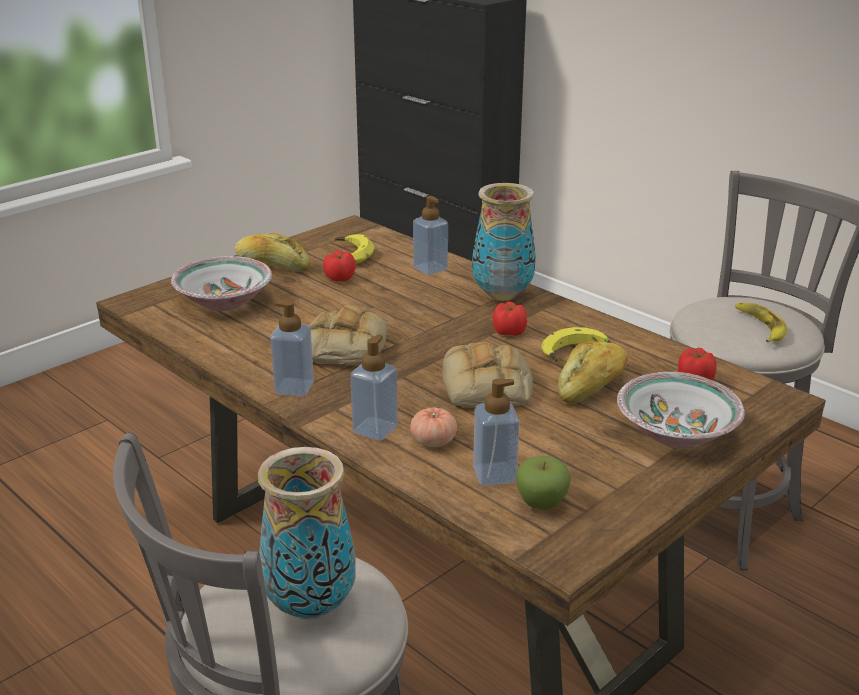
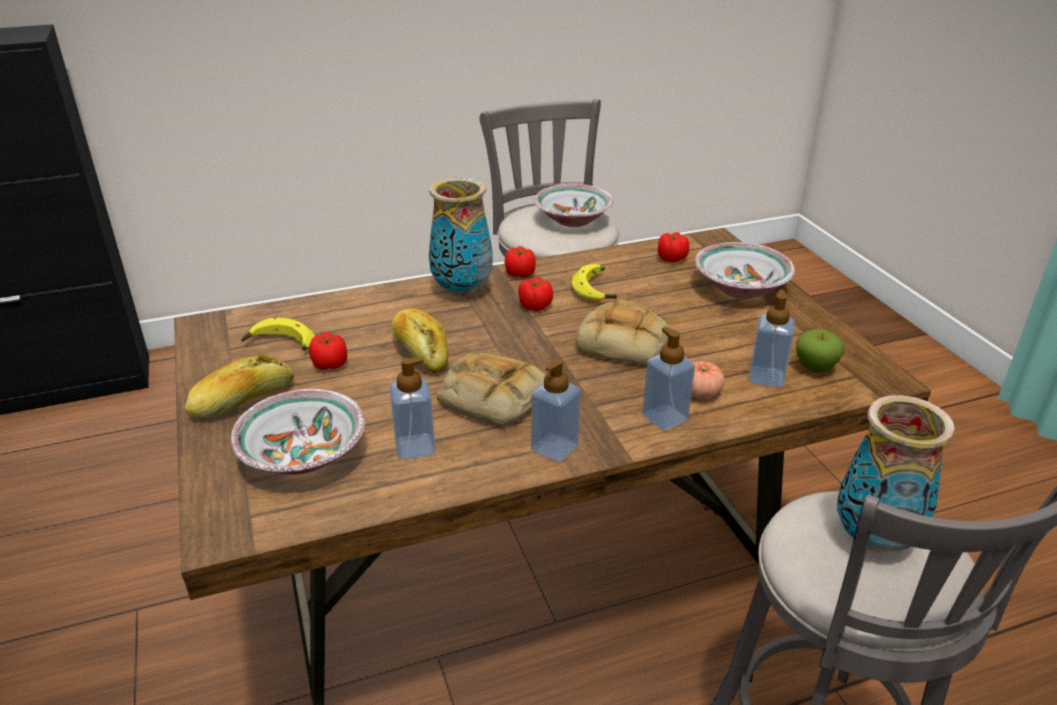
camera: 65 degrees left, 5 degrees up
(430, 269) = (368, 309): soap dispenser -> soap dispenser (415, 447)
(562, 312) = (520, 273): none -> tomato
(592, 385) = (652, 297): bread -> bread (421, 351)
(760, 326) = (572, 220): banana -> bowl

